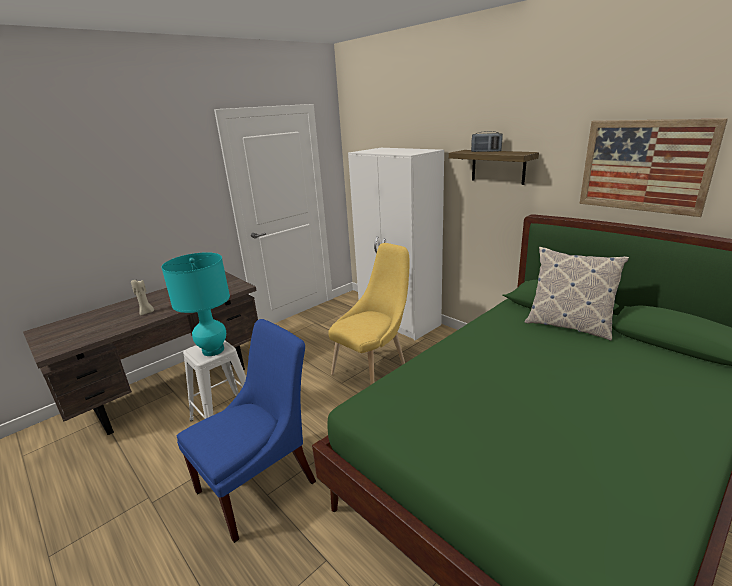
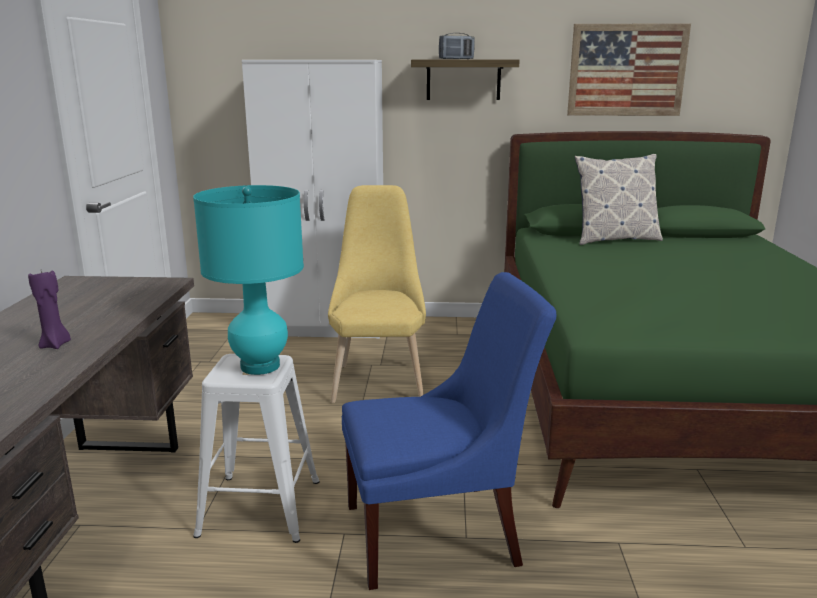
camera: 45 degrees left, 5 degrees down
(147, 312) = (56, 345): beige candle -> purple candle
(261, 483) = (439, 533): blue chair -> blue chair turned 75 degrees clockwise

